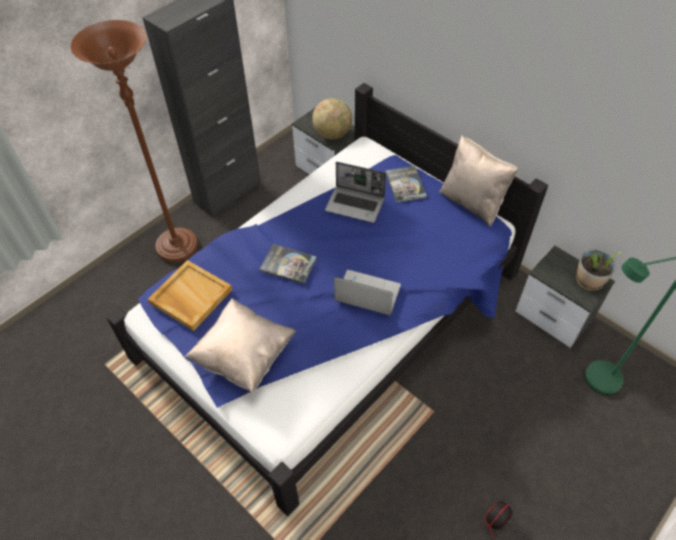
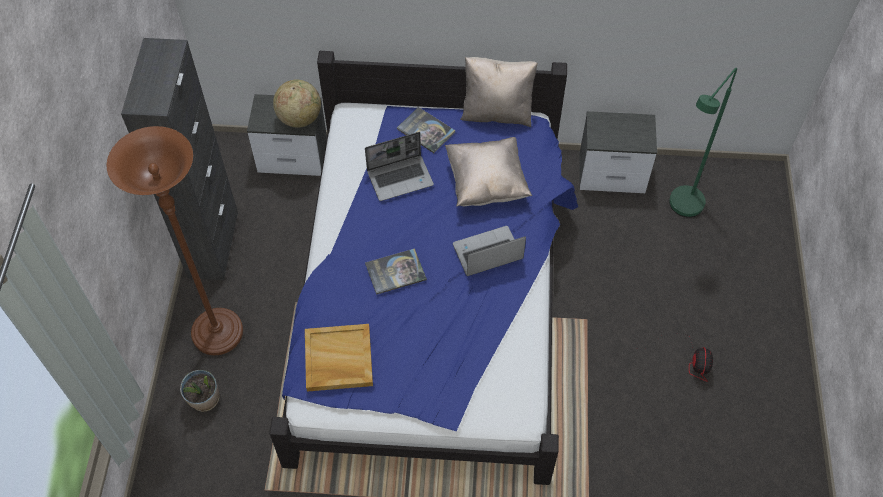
camera: 40 degrees left, 5 degrees up
(244, 355) = (436, 374): beige pillow -> beige pillow (486, 183)
(589, 281) = (636, 127): potted plant -> potted plant (205, 399)

